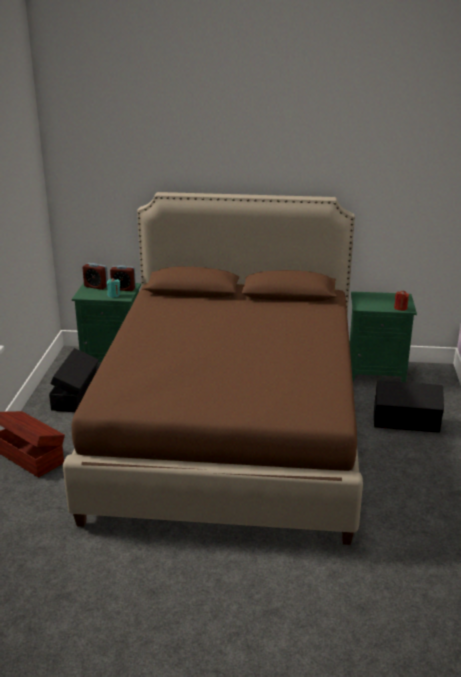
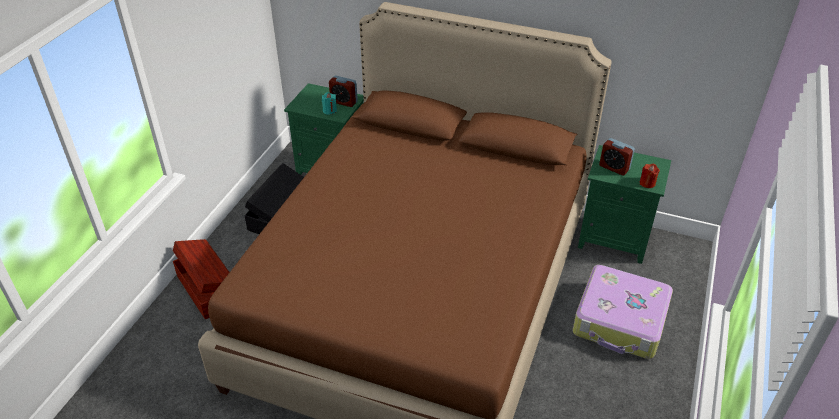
camera: 15 degrees right, 15 degrees up
(96, 286) = (316, 94): alarm clock -> alarm clock (614, 168)
(406, 422) = (620, 321): black storage box -> suitcase

